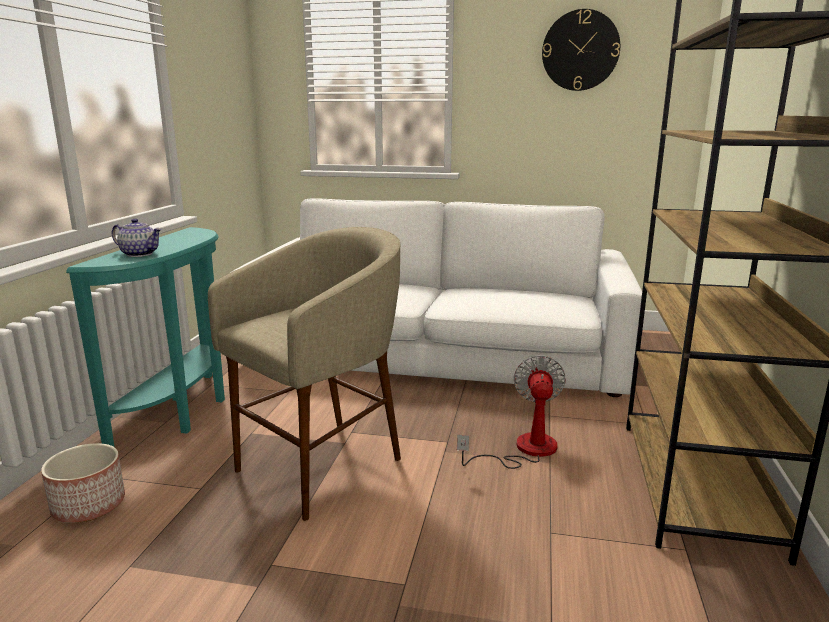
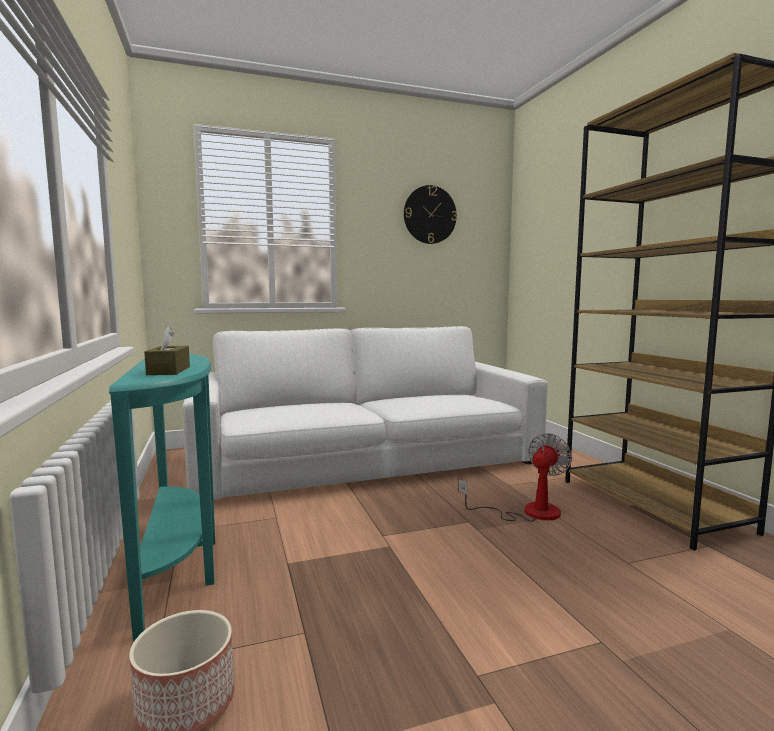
camera: 30 degrees left, 10 degrees down
(139, 254) = (169, 371): teapot -> brown tissue box
(322, 466) = (398, 571): beige stool -> none
(524, 450) = (528, 512): fan -> fan turned 60 degrees clockwise

